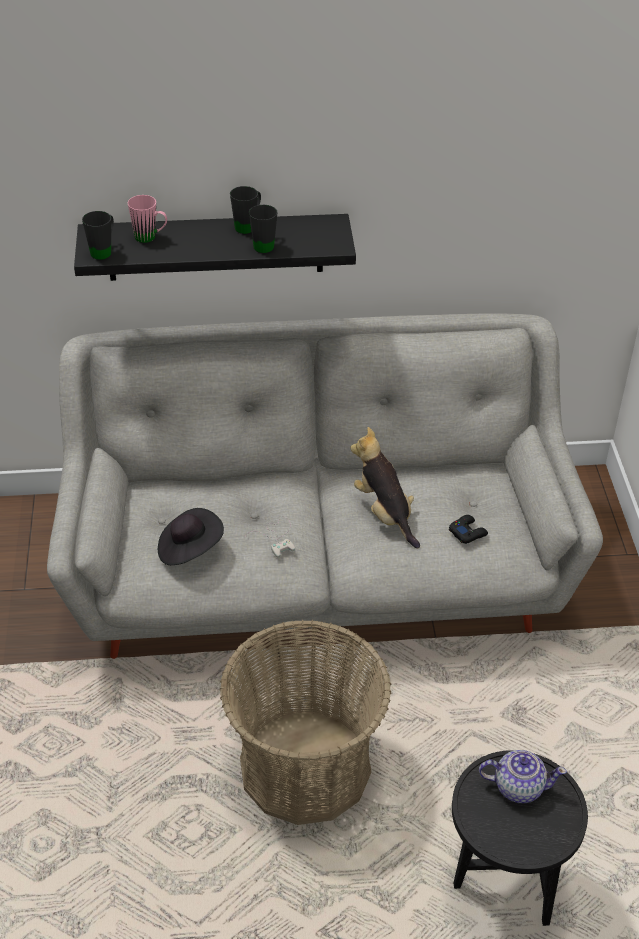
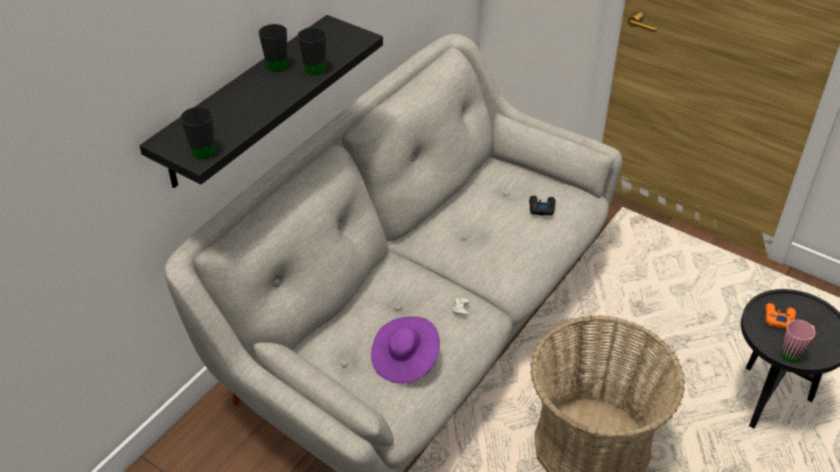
camera: 50 degrees left, 0 degrees up
(150, 238) = (220, 116): pink mug -> pink mug (794, 352)
(189, 549) = (405, 360): black hat -> purple hat
(385, 513) = (479, 235): plush toy -> none
(518, 786) = (778, 318): teapot -> orange game controller

